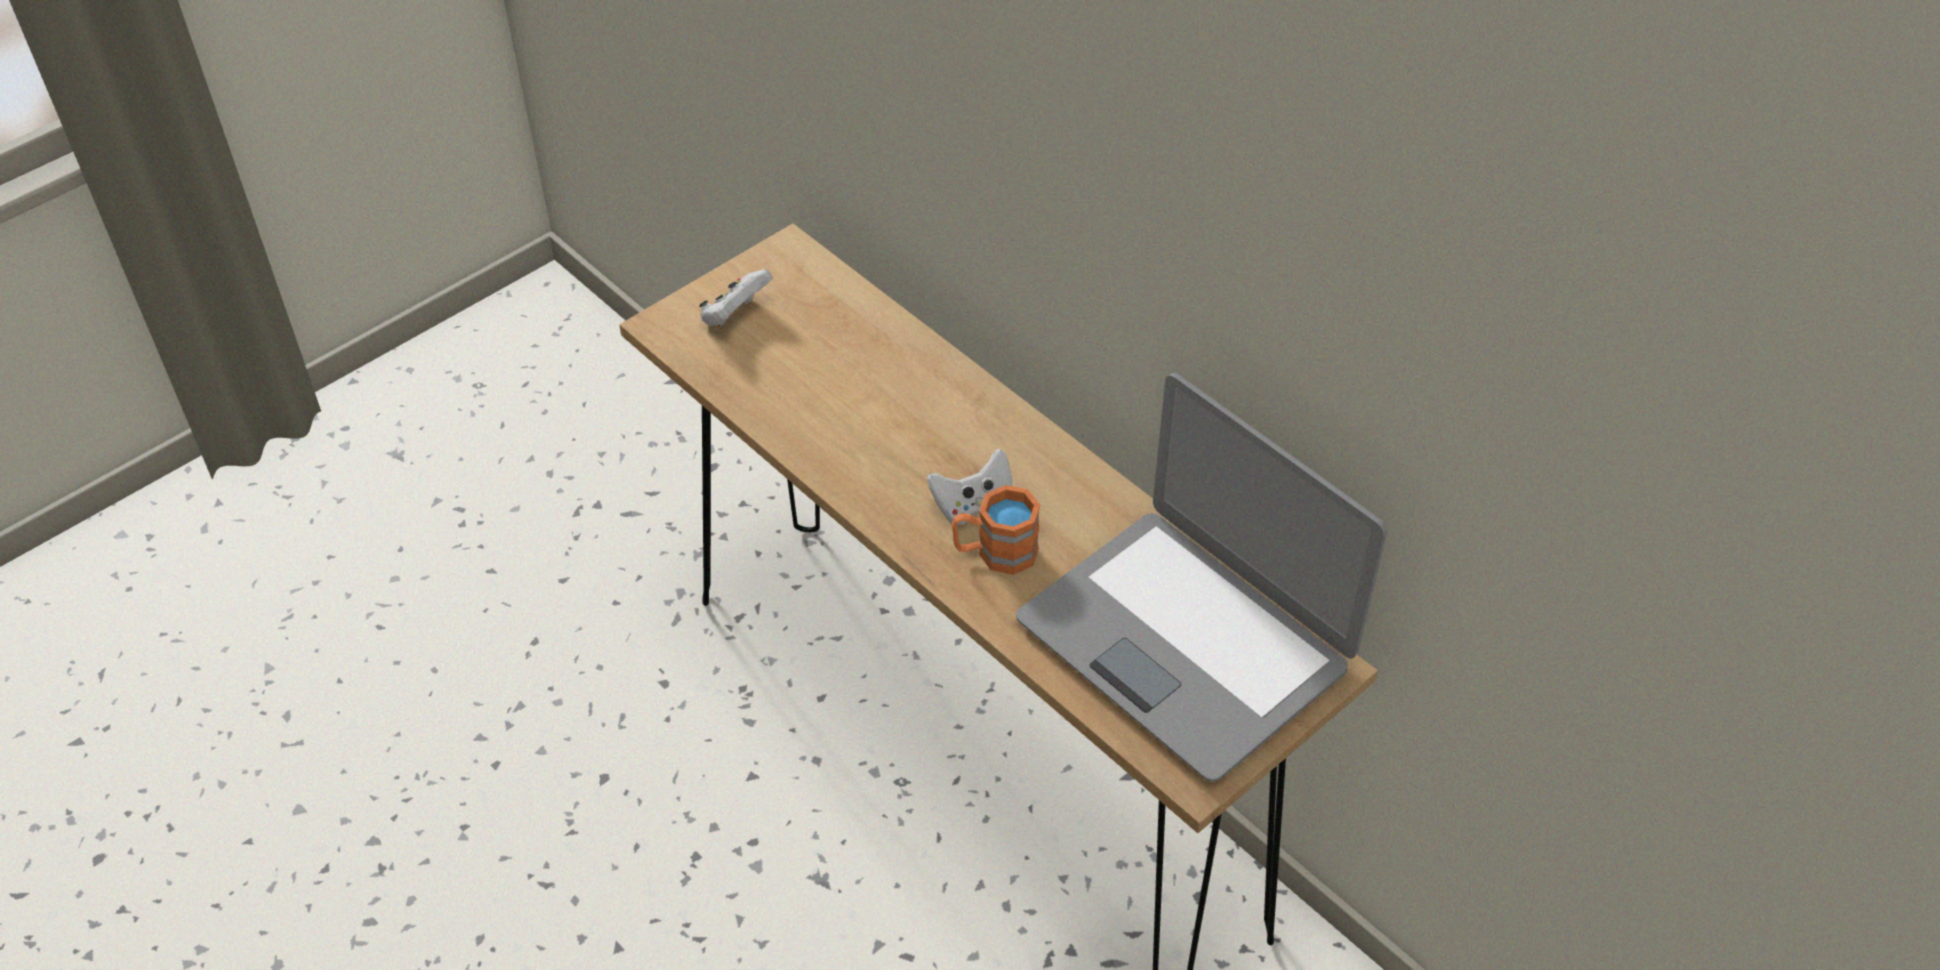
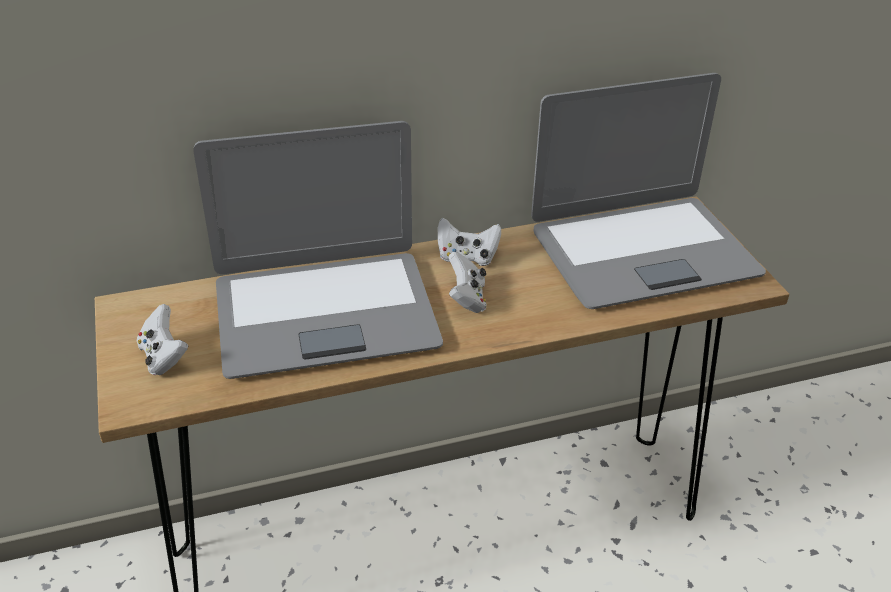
camera: 65 degrees left, 10 degrees down
(872, 399) = (325, 313): none -> laptop
(995, 553) = (518, 303): orange mug -> none
(1054, 477) = (467, 257): none -> white game controller

